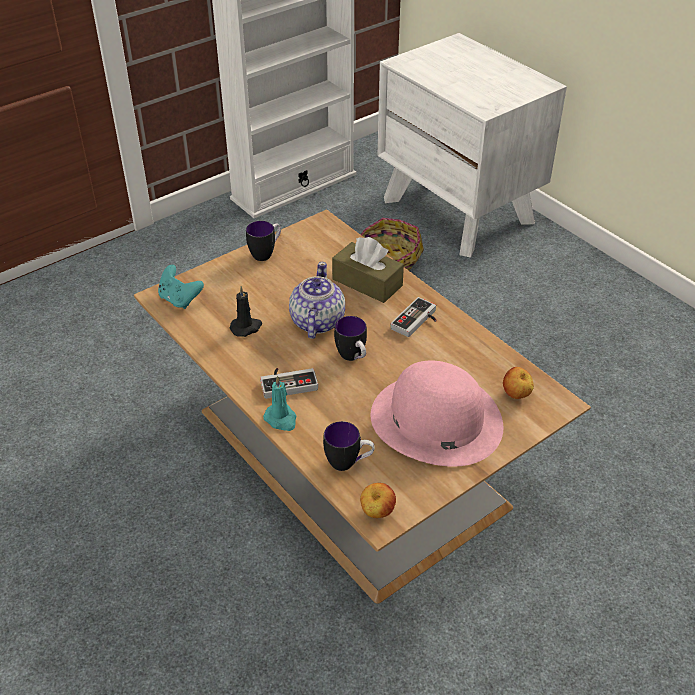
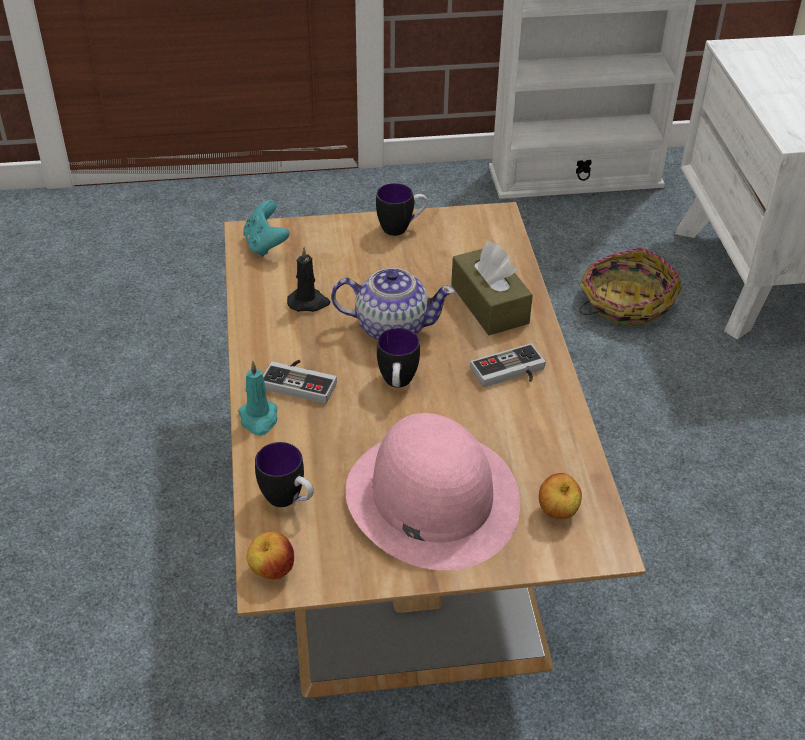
camera: 30 degrees right, 0 degrees up
(316, 322) = (391, 327): teapot -> teapot turned 60 degrees clockwise

